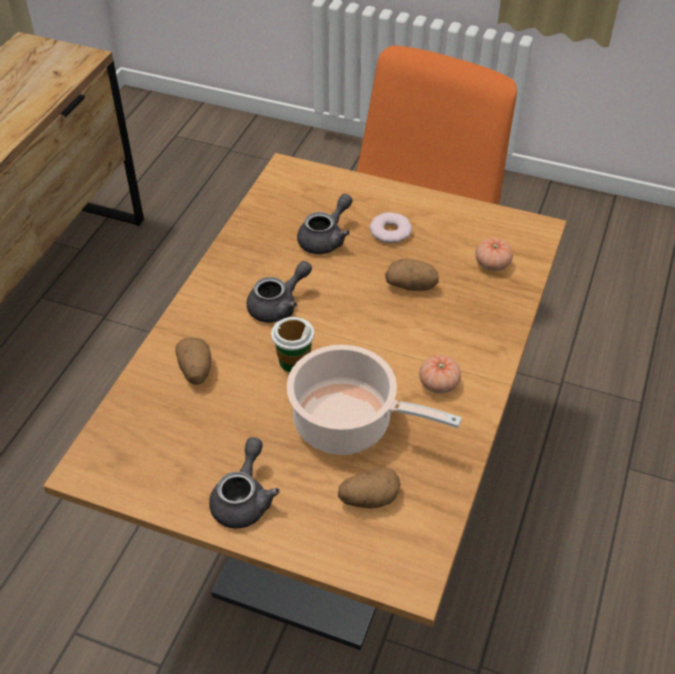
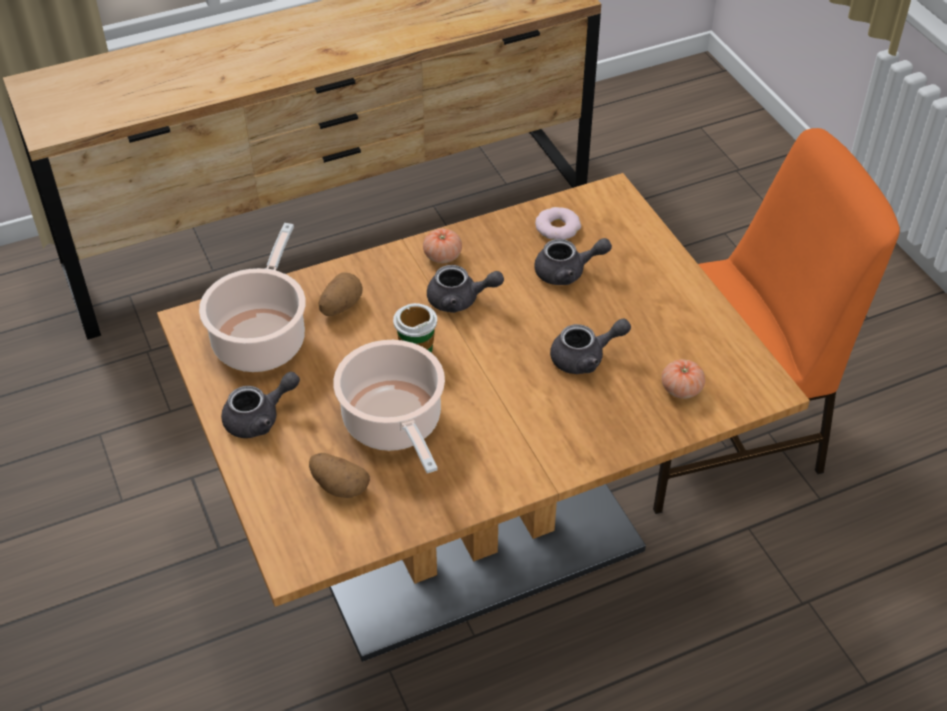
camera: 45 degrees right, 0 degrees up
(164, 439) = (261, 338): none -> cooking pot
(390, 232) = (629, 302): donut -> donut (557, 228)
(411, 286) = (585, 358): potato -> grey teapot
(438, 383) = (501, 447): tomato -> tomato (442, 256)

